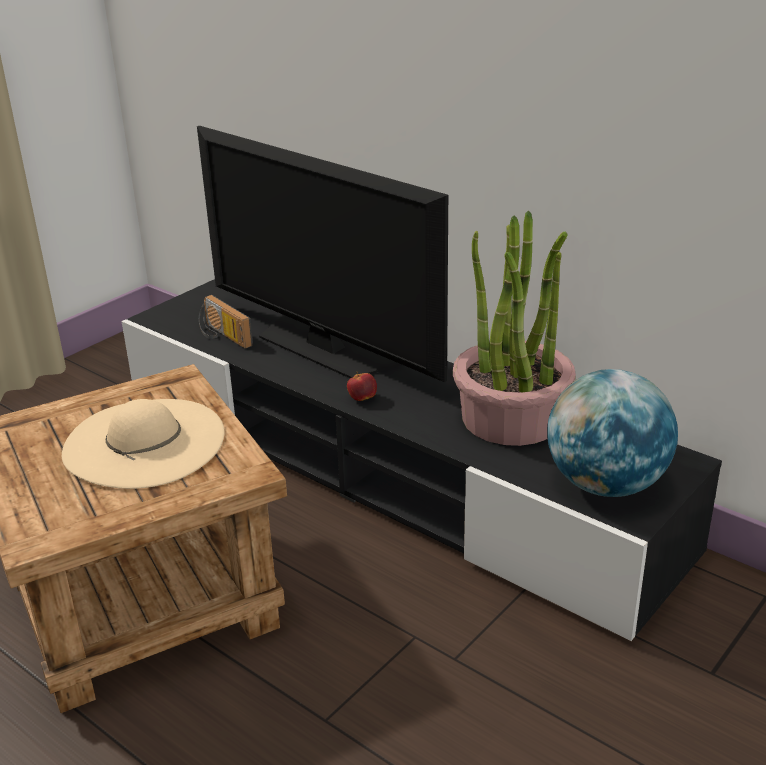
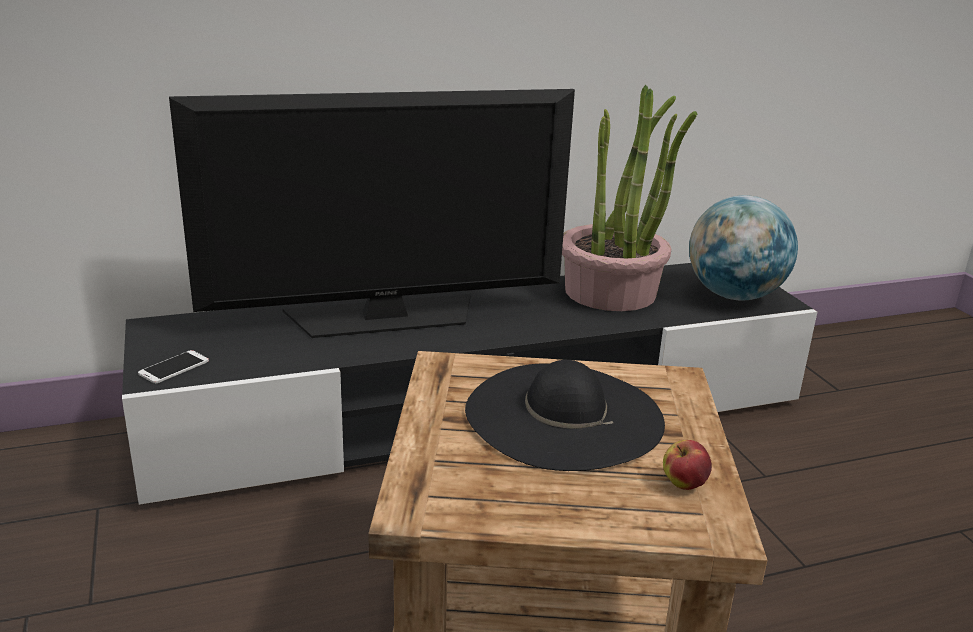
camera: 60 degrees left, 5 degrees down
(144, 442) = (564, 415): beige hat -> black hat
(171, 317) = (174, 367): none -> phone
(222, 336) = (275, 354): radio -> none
(362, 399) = (506, 331): apple -> apple (683, 484)

